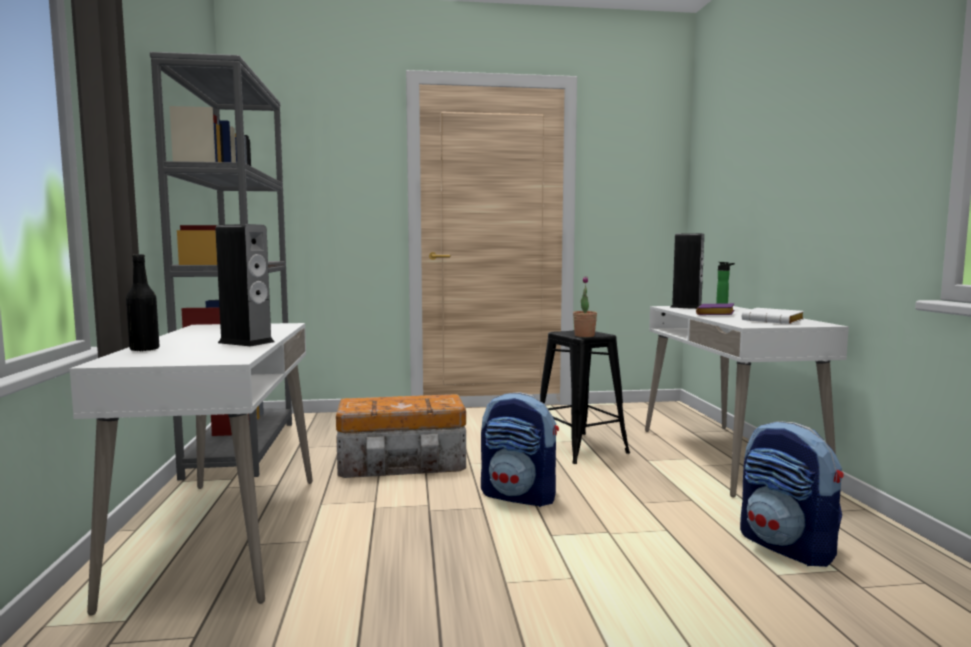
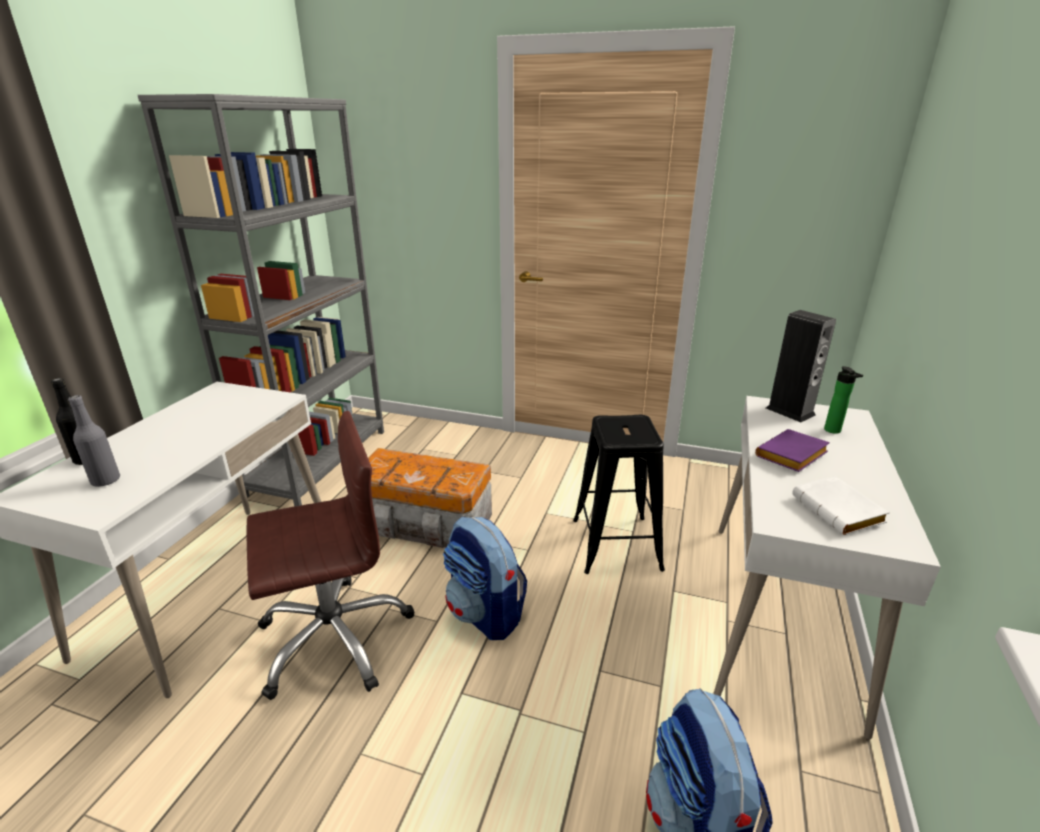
camera: 25 degrees right, 20 degrees up
(195, 353) = (106, 480): none -> grey bottle
(246, 342) = (179, 455): speaker -> none
(397, 534) = (334, 637): none -> brown office chair
(584, 336) = (619, 439): potted plant -> none

